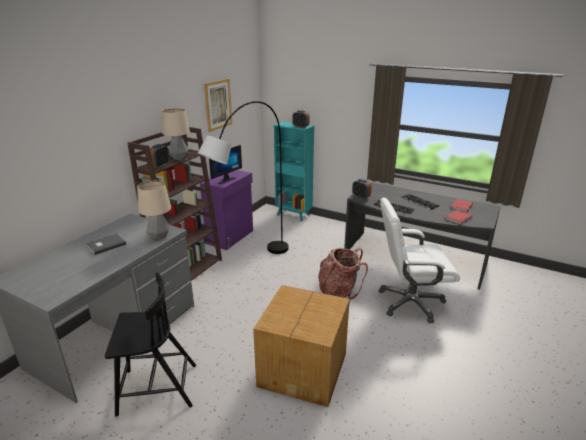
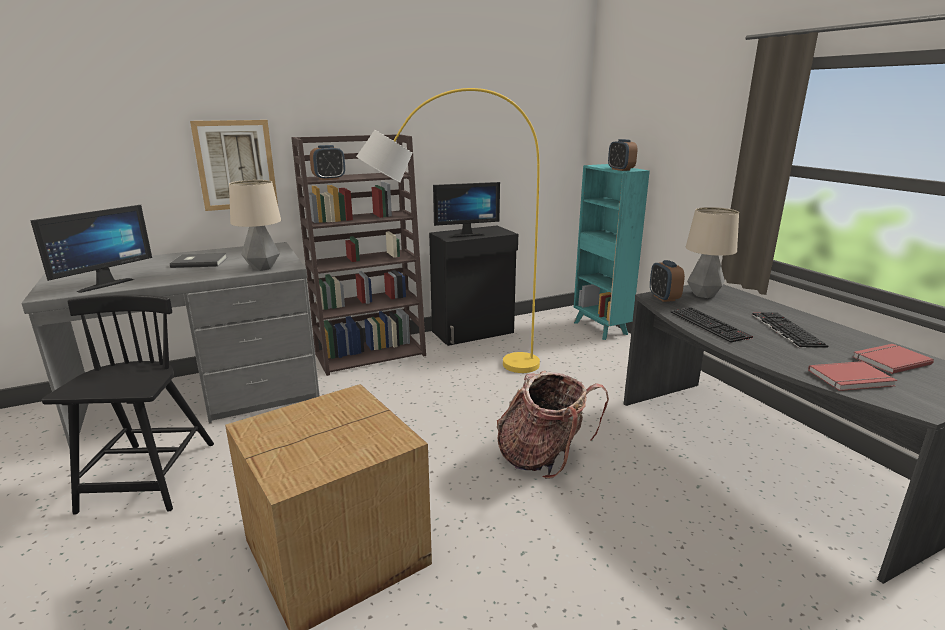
camera: 35 degrees right, 5 degrees down
(75, 280) = (103, 284): none -> monitor
(156, 389) = (149, 478): black chair -> black chair turned 120 degrees counterclockwise
(179, 158) = (369, 176): table lamp -> table lamp (703, 295)
(218, 104) = (483, 117): picture -> picture (236, 165)
(231, 237) = (474, 332): purple cabinet -> black cabinet
(250, 265) = (454, 374): grey floor lamp -> yellow floor lamp
(410, 302) = (664, 534): white office chair -> none

